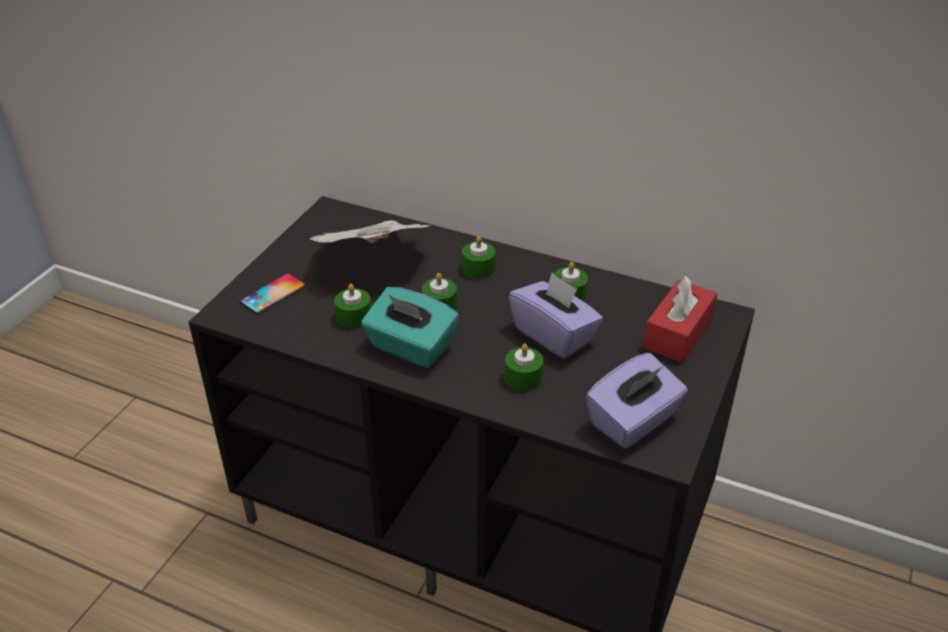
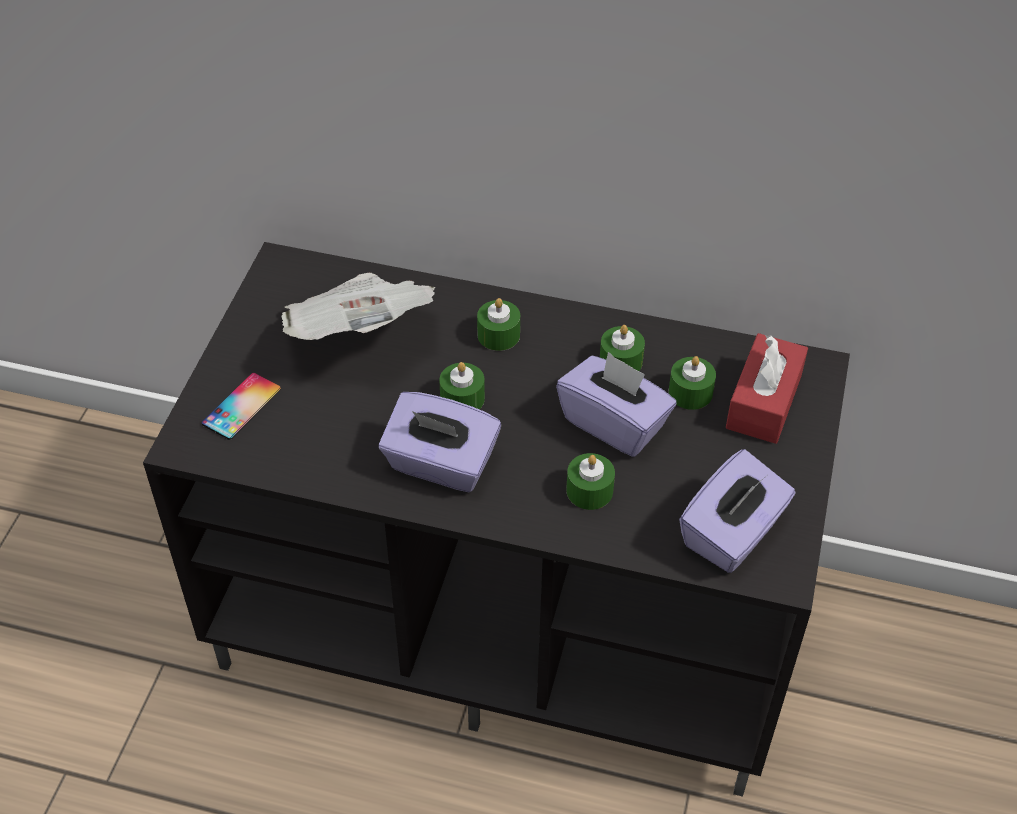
camera: 10 degrees left, 10 degrees up
(354, 317) = (357, 429): green candle -> green candle (690, 392)
(410, 347) = (440, 464): turquoise tissue box -> purple tissue box

